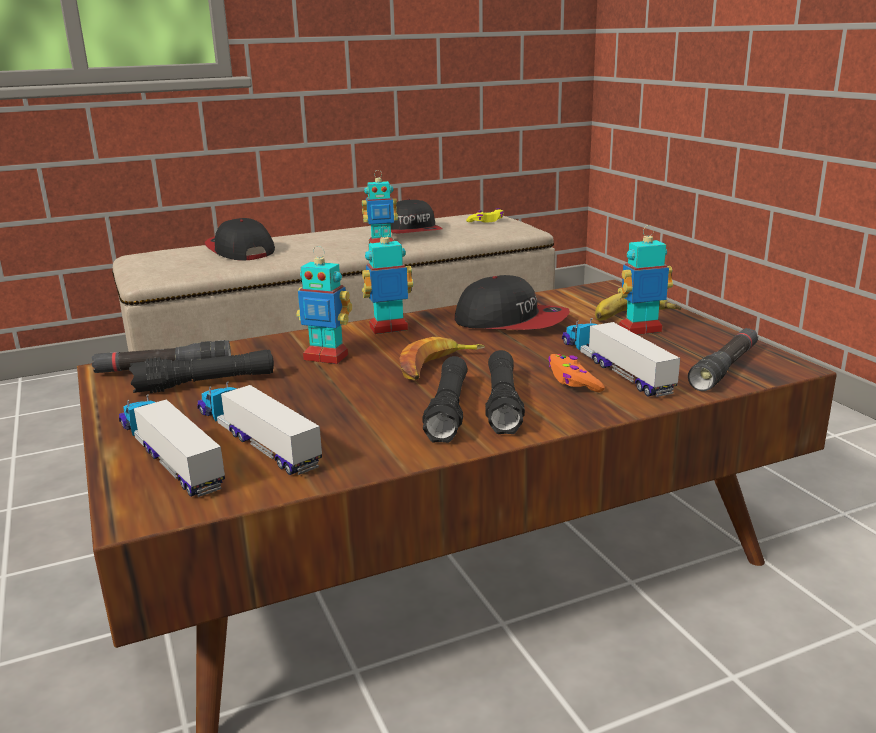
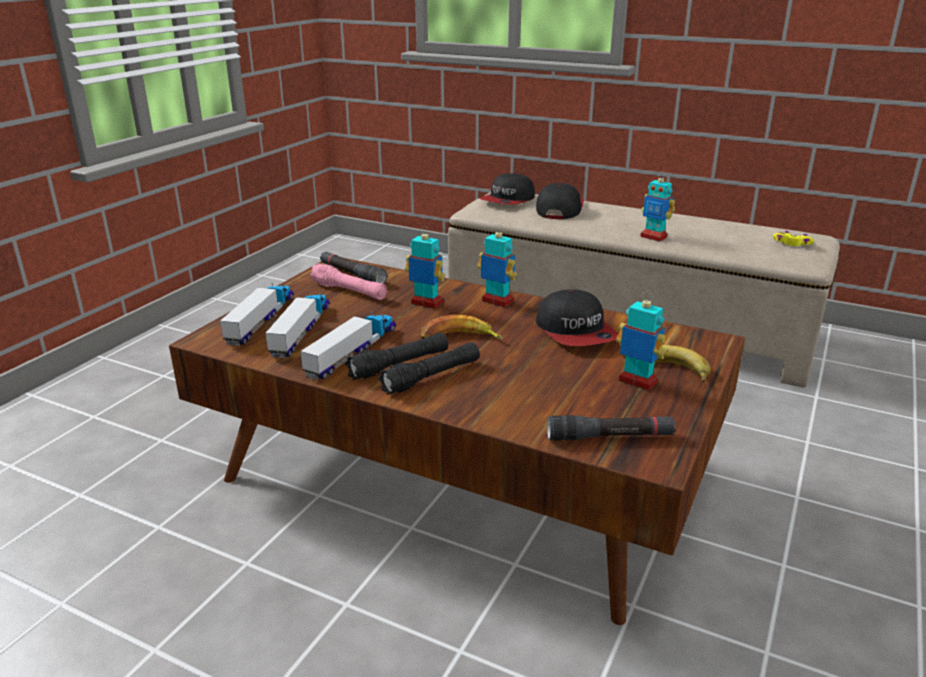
camera: 50 degrees right, 5 degrees up
(206, 383) = (349, 291): black flashlight -> pink flashlight
(326, 357) = (426, 303): toy robot -> toy robot turned 135 degrees clockwise
(412, 231) = (707, 232): cap -> cap (508, 200)
(573, 381) = (499, 388): orange game controller -> none
(614, 367) = (546, 394): toy truck -> toy truck (352, 352)

